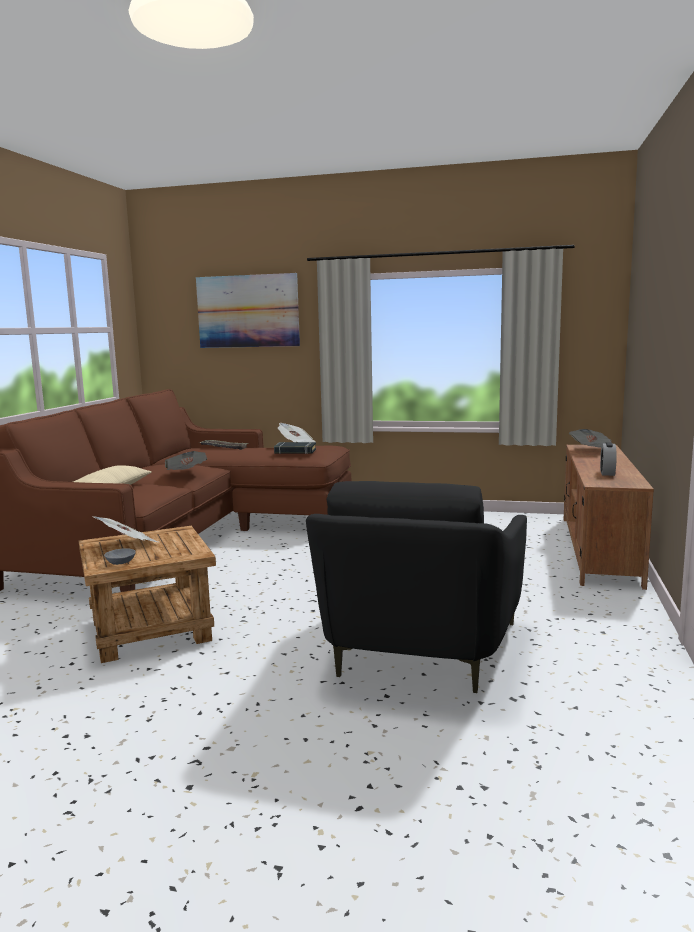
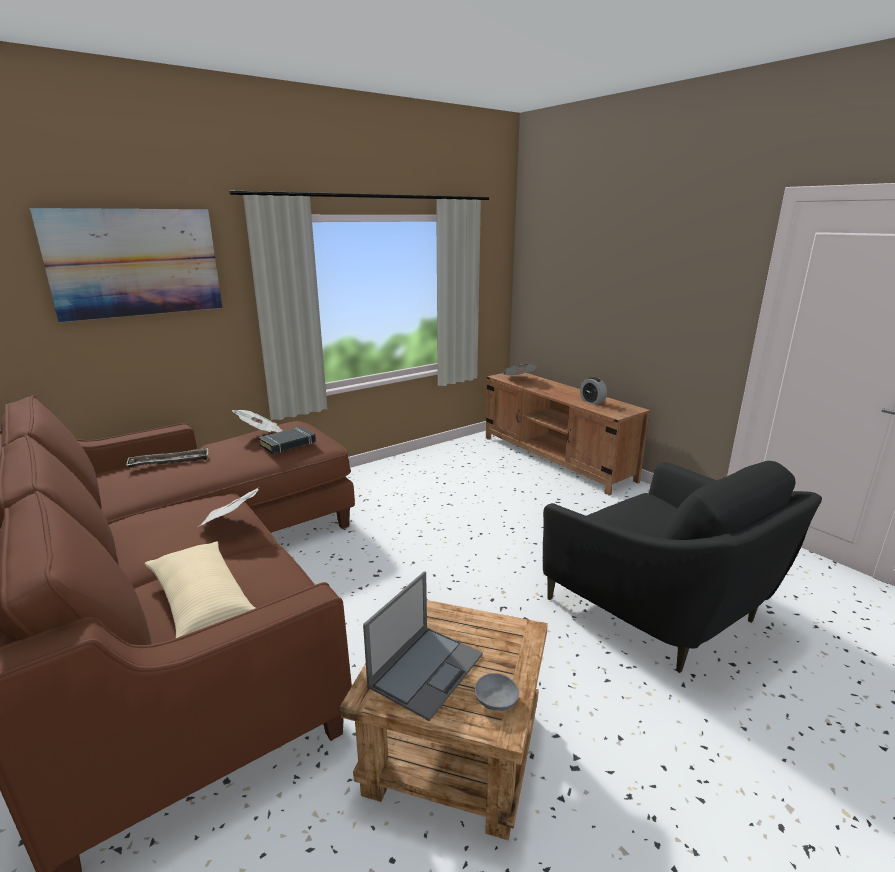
camera: 50 degrees left, 10 degrees up
(128, 545) = (427, 669): newspaper -> laptop

